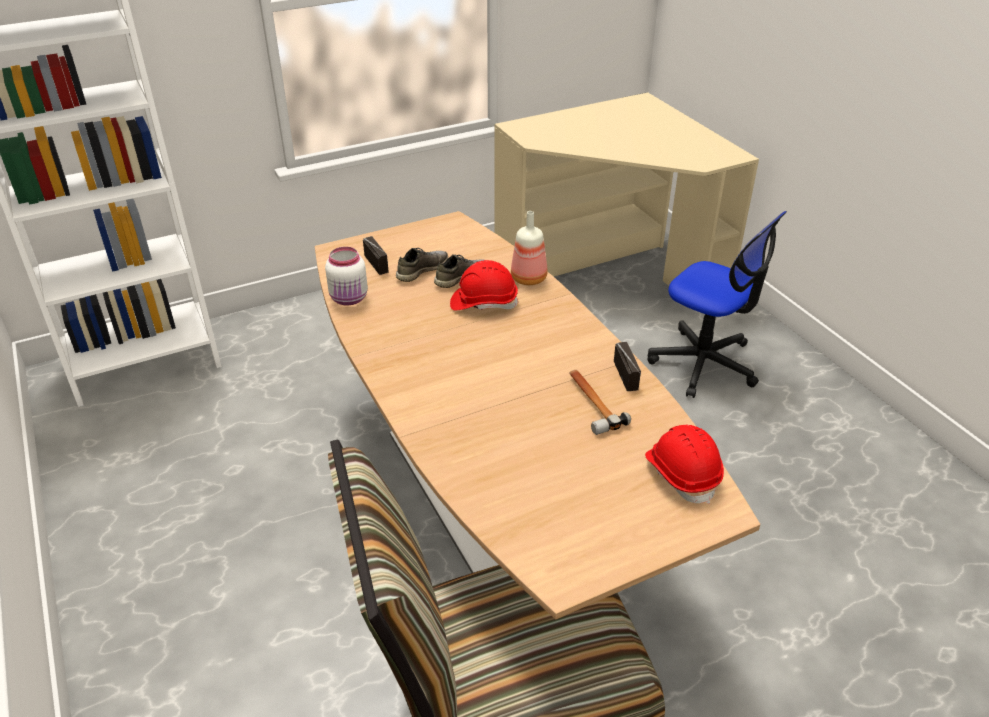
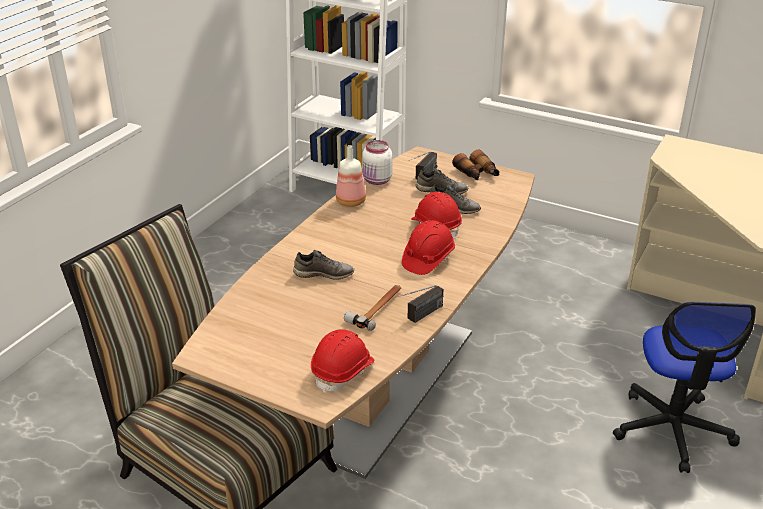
camera: 55 degrees right, 5 degrees down
(418, 238) = (477, 174): none -> binoculars
(491, 412) = (324, 274): none -> grey shoe
(529, 278) = (490, 232): bottle -> bottle (352, 202)
(536, 333) = (428, 259): none -> red hard hat

